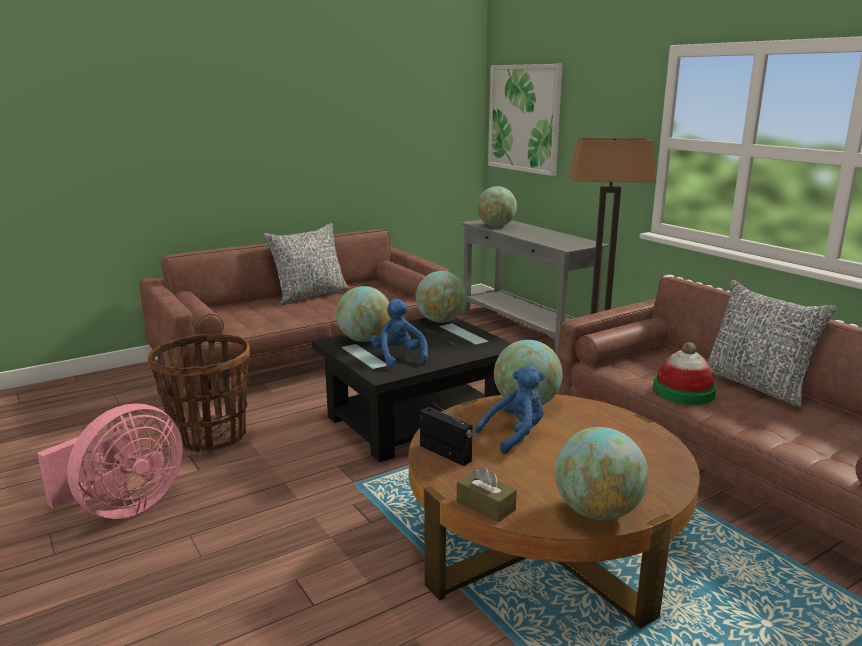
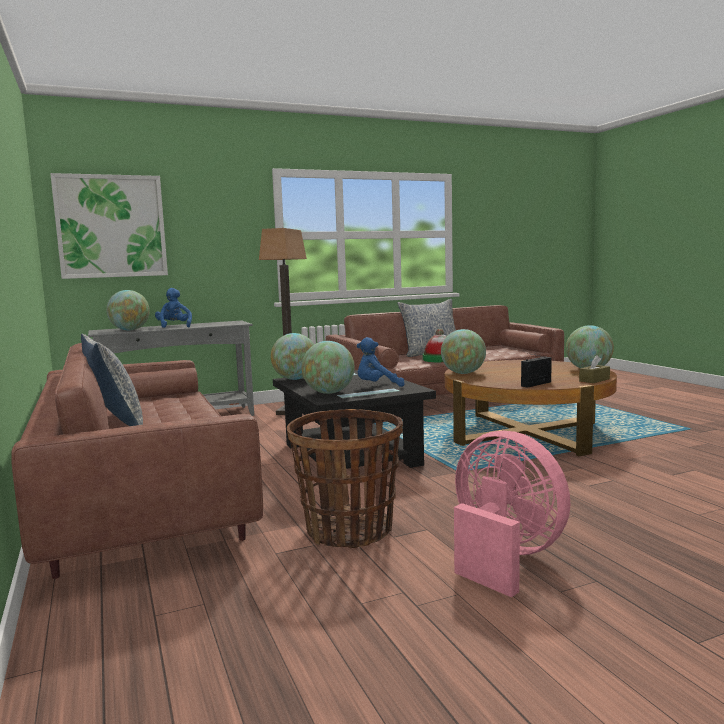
camera: 80 degrees left, 10 degrees down
(515, 435) = (508, 375): blue plush toy -> blue plush toy (174, 326)

